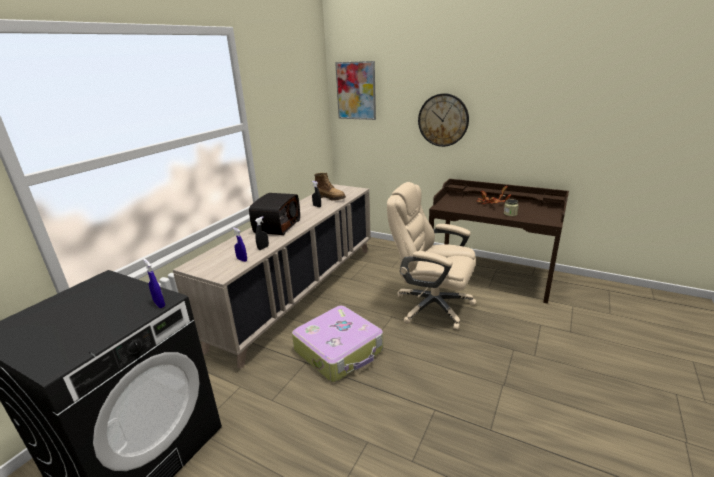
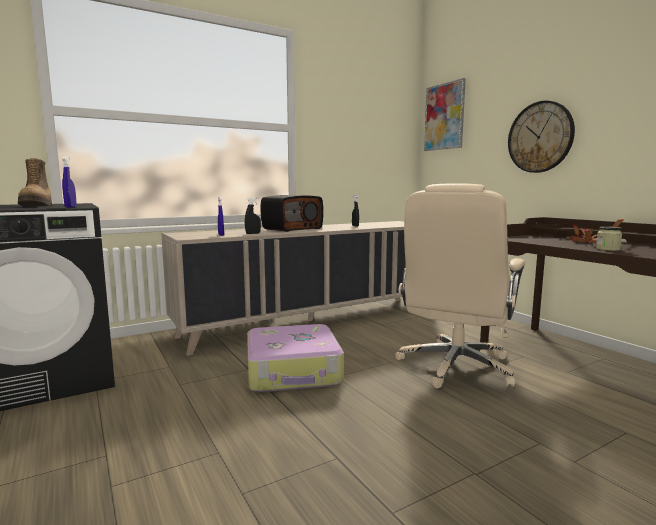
camera: 30 degrees right, 15 degrees down
(330, 198) = (380, 224): boot -> boot (38, 205)
(431, 306) = (455, 367): beige office chair -> beige office chair turned 120 degrees counterclockwise

